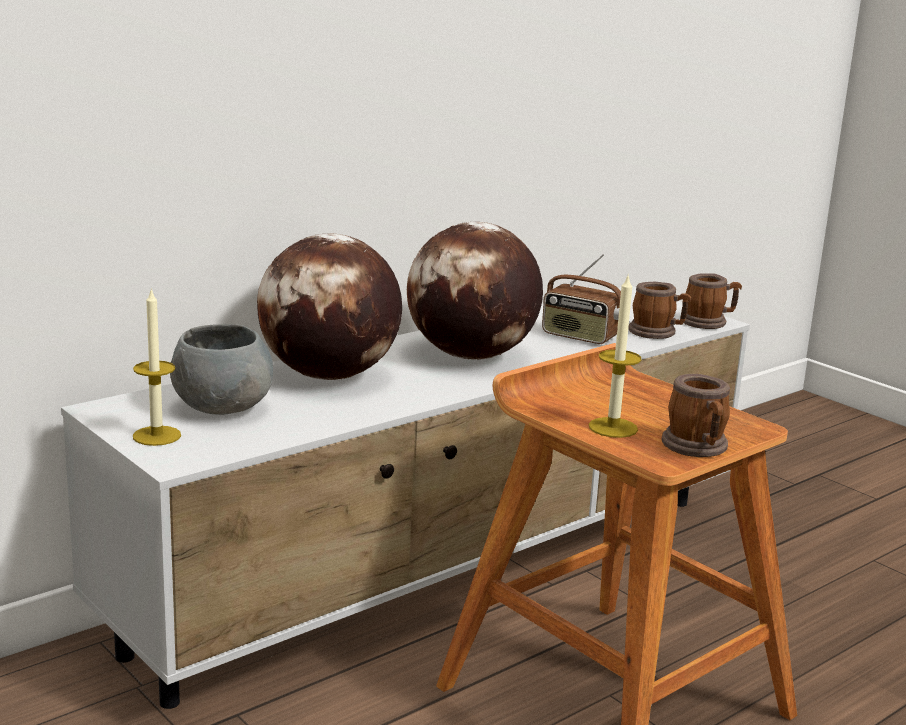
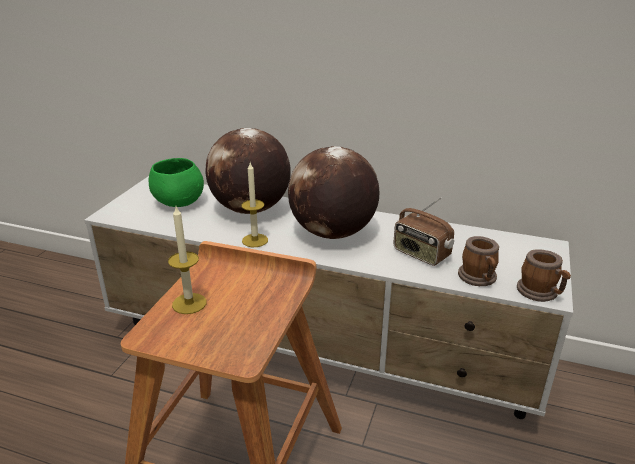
camera: 60 degrees right, 10 degrees up
(157, 436) = (133, 201): candle -> candle (255, 240)
(221, 408) = (179, 202): grey bowl -> green bowl
(579, 337) = (420, 254): radio -> radio turned 45 degrees counterclockwise
(697, 447) = (179, 344): mug -> none

